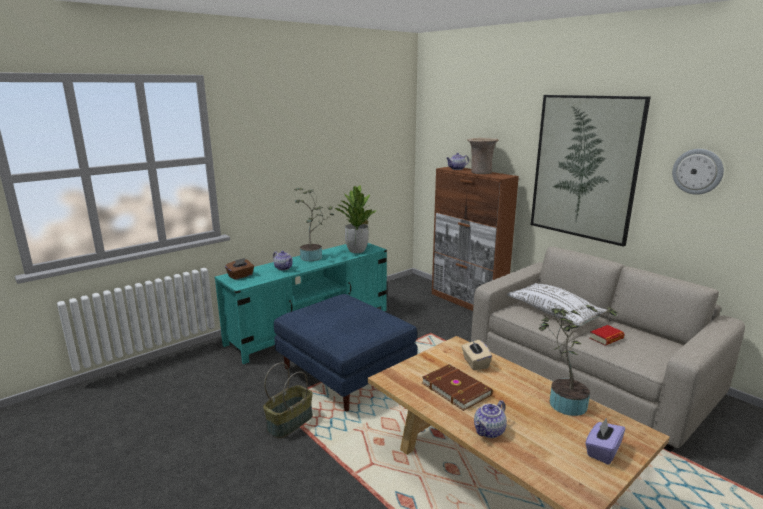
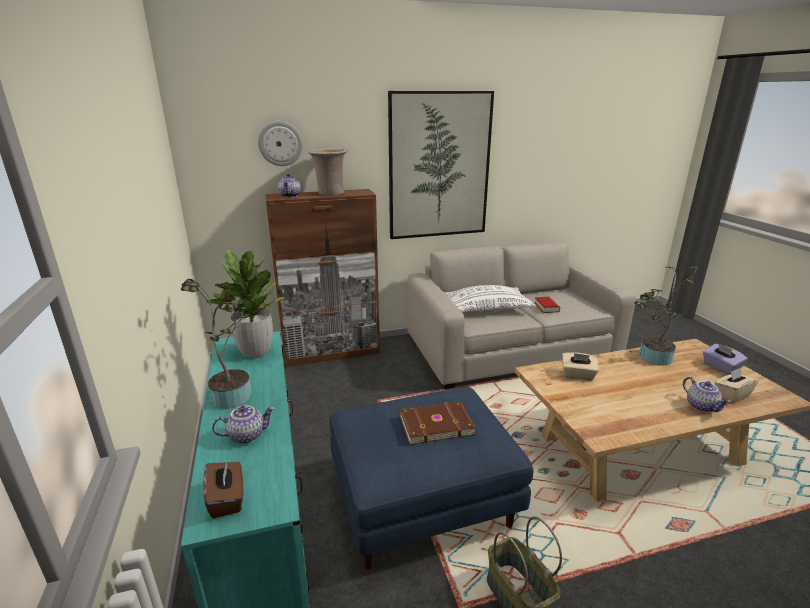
camera: 65 degrees left, 5 degrees up
(456, 388) = (626, 400): brown book -> brown book (435, 424)
(538, 454) = (731, 395): none -> beige tissue box
(697, 171) = (530, 154): wall clock -> wall clock (280, 143)

